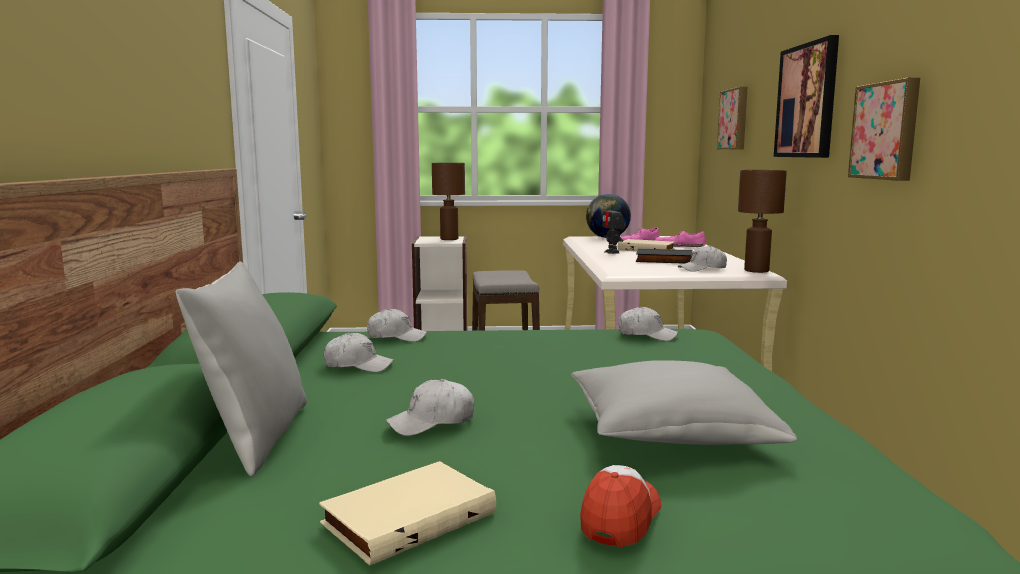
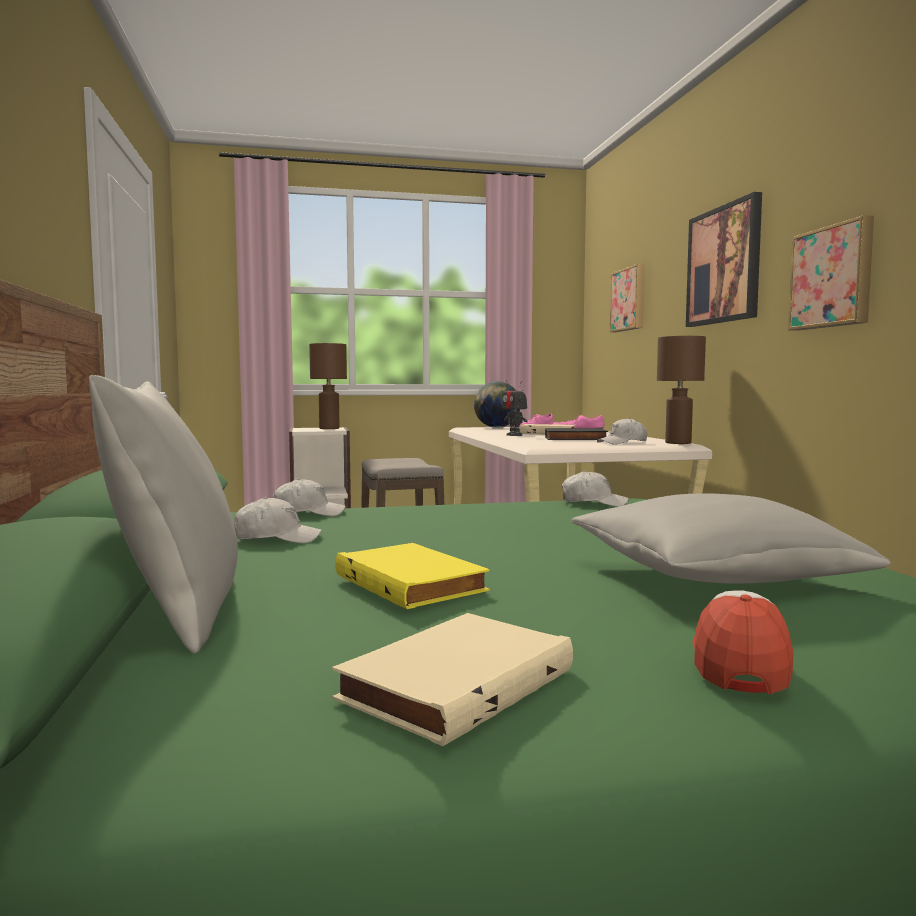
camera: 10 degrees left, 5 degrees down
(432, 422) = (413, 583): white cap -> yellow book

